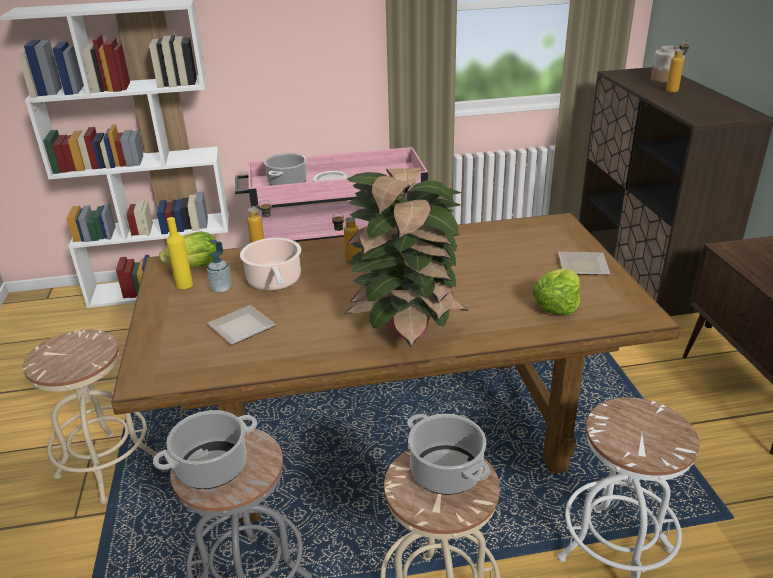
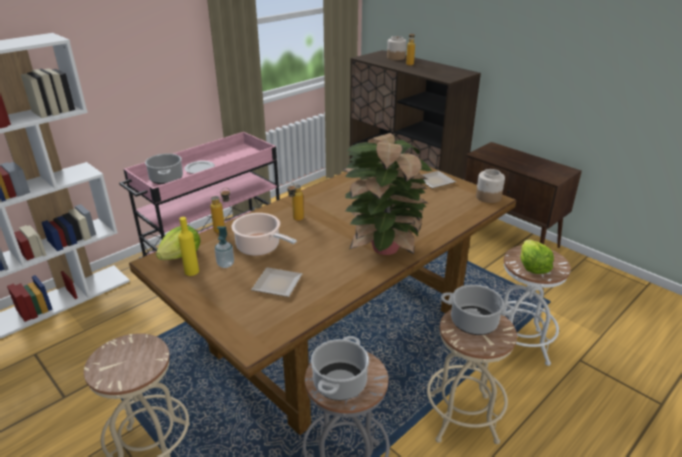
camera: 35 degrees left, 0 degrees up
(556, 305) = (447, 207): lettuce -> lettuce (532, 266)
(637, 310) = (488, 197): none -> jar

